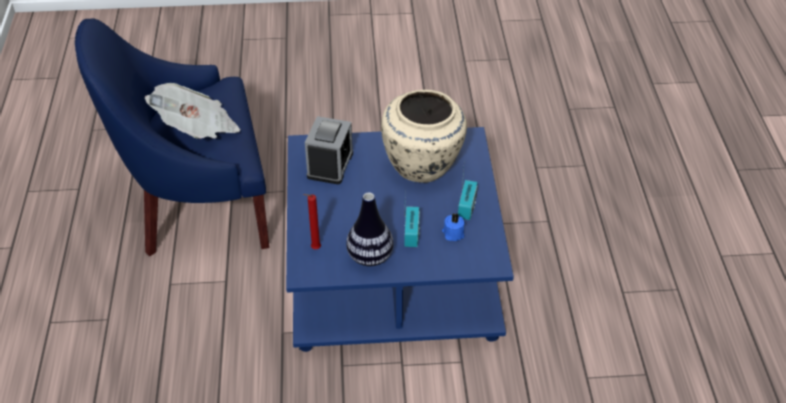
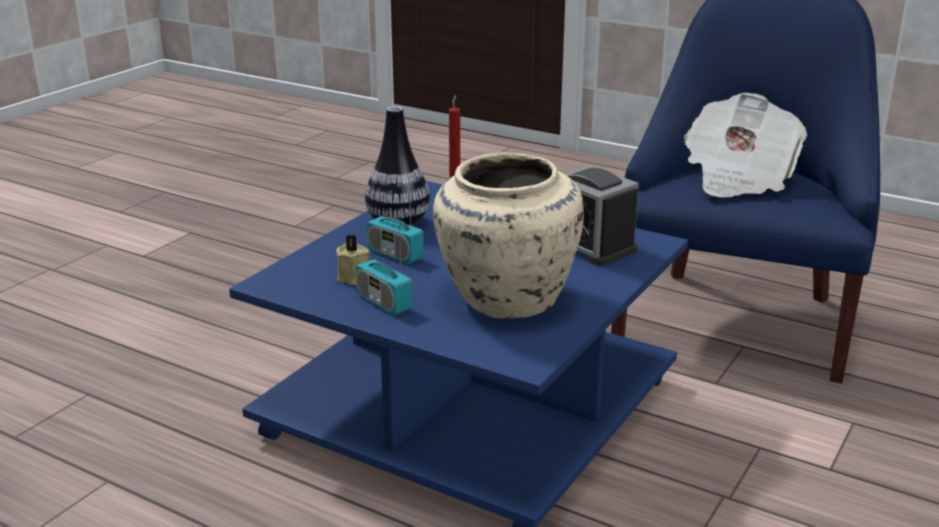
camera: 125 degrees right, 20 degrees down
(453, 233) = (355, 277): blue candle -> beige candle

